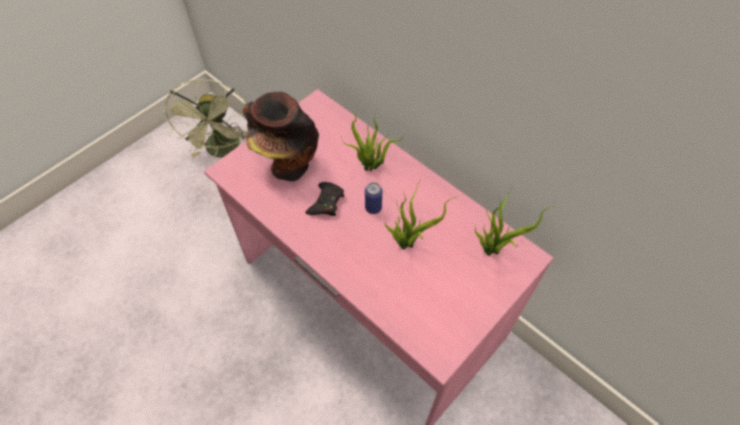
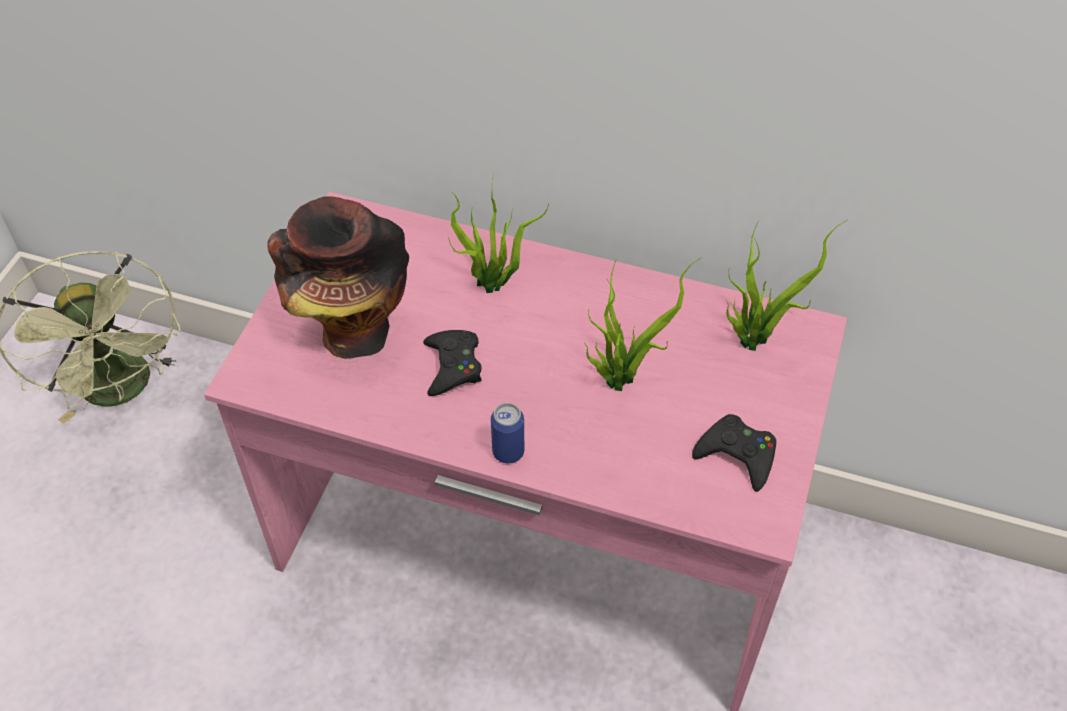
camera: 25 degrees left, 5 degrees down
(373, 208) = (535, 346): can -> can (508, 452)
(446, 311) = (737, 455): none -> black game controller

